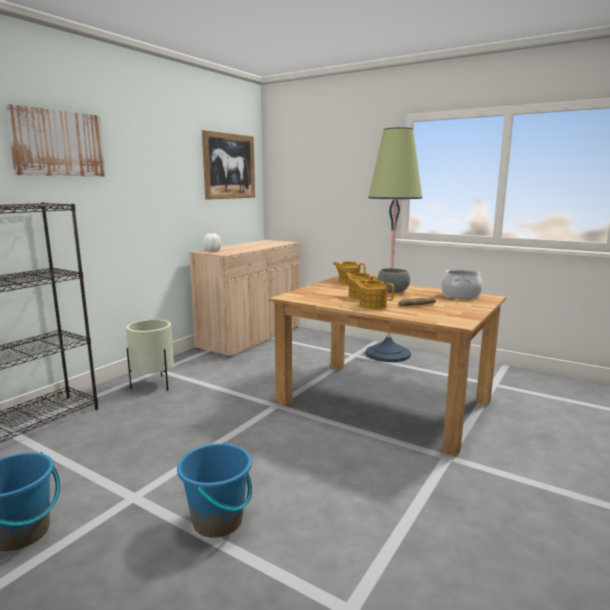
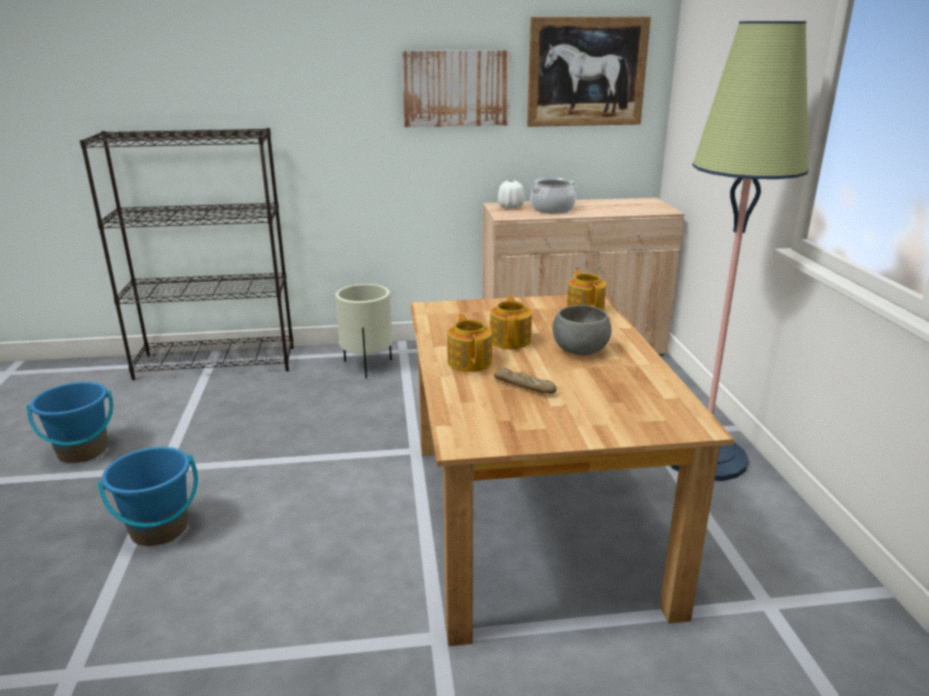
camera: 50 degrees right, 10 degrees up
(58, 143) = (292, 56): picture -> picture (456, 88)
(460, 295) = (654, 401): cooking pot -> cooking pot (552, 209)

